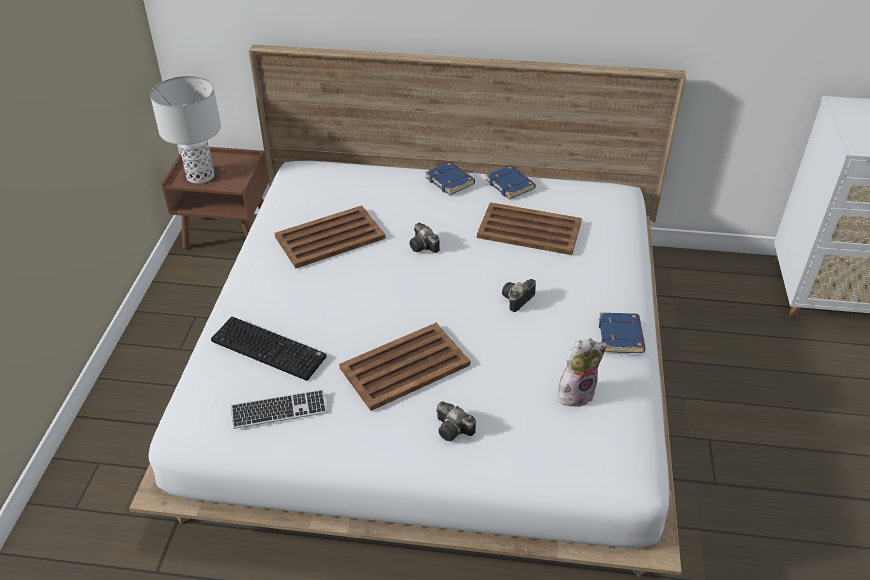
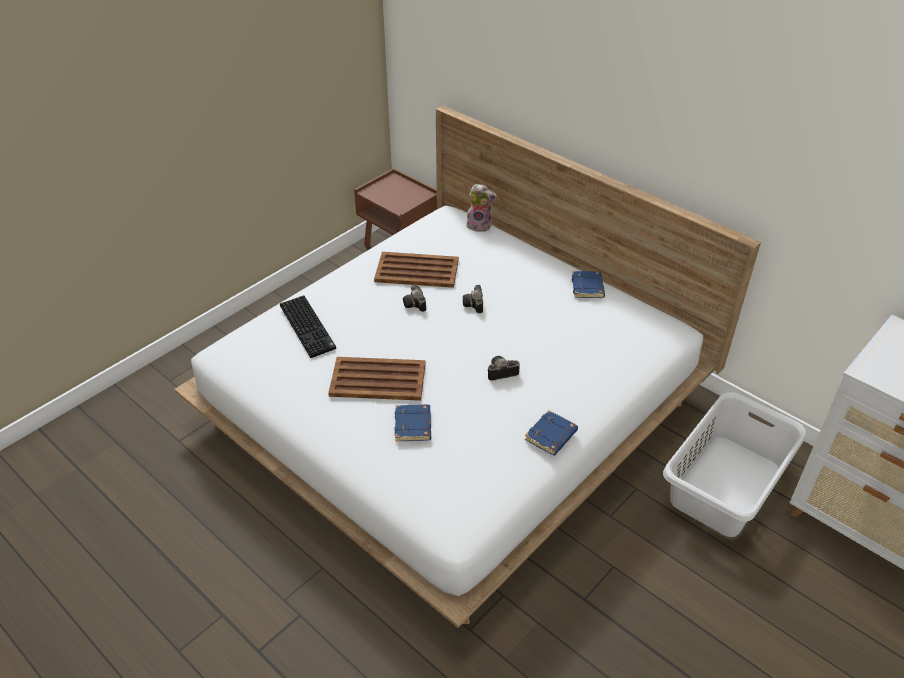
camera: 35 degrees right, 0 degrees up
(201, 175) = (385, 193): white table lamp -> none
(279, 411) = (277, 368): keyboard -> none
(450, 181) = (544, 266): blue book -> blue book (413, 426)
(454, 430) = (368, 436): camera -> camera (415, 304)
(528, 229) = (565, 326): brown tray -> none
(576, 393) = (474, 456): plush toy -> plush toy (480, 225)
(721, 319) = (724, 485): none -> grey laundry basket

